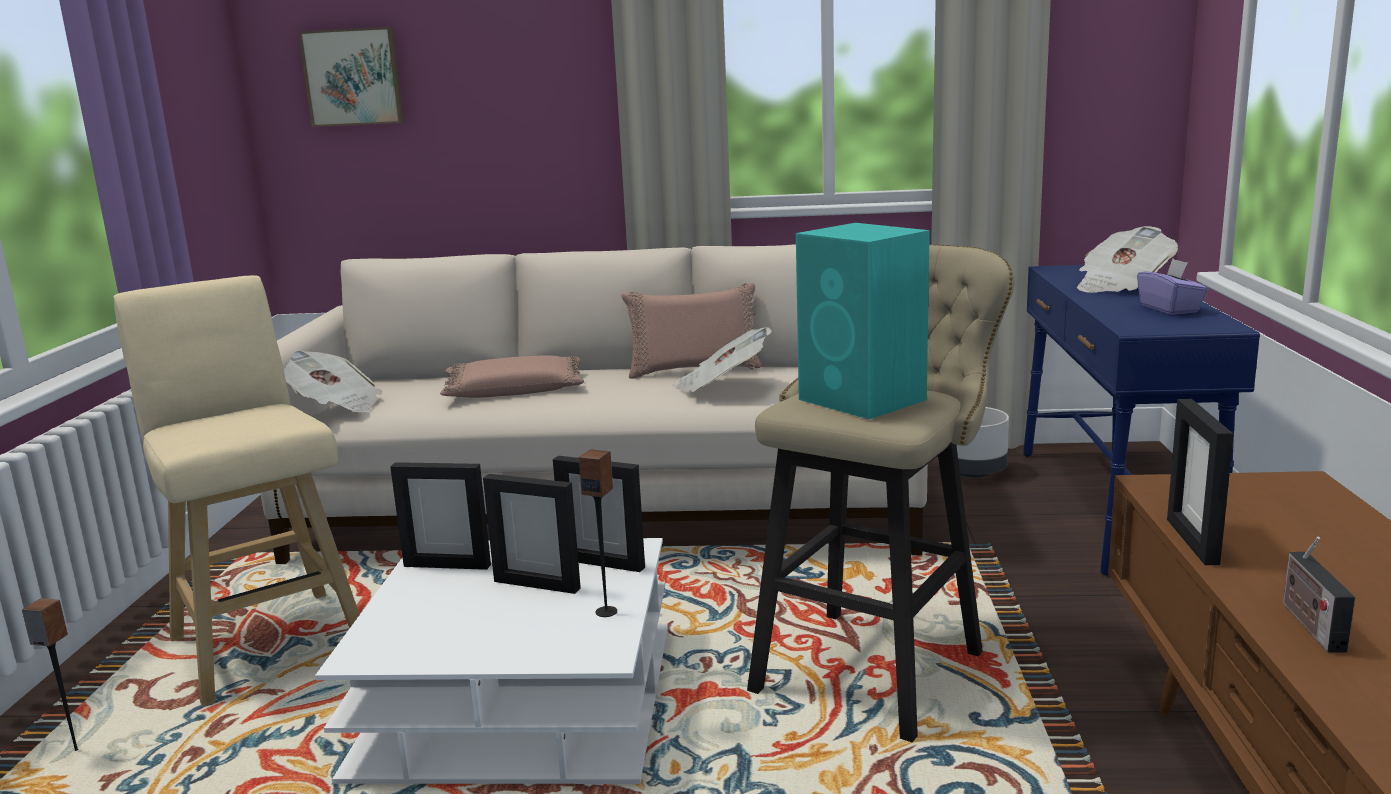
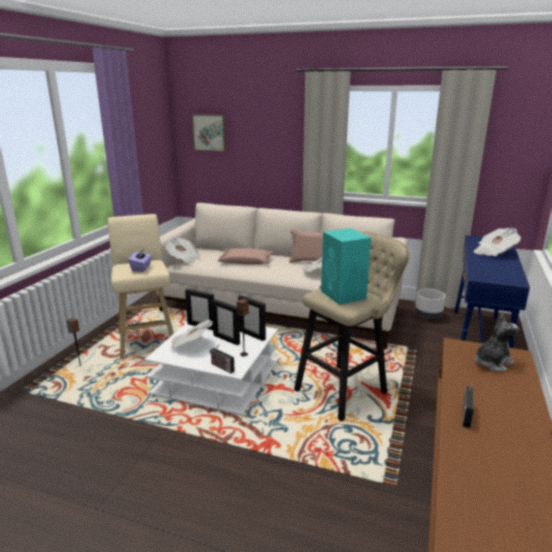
camera: 15 degrees right, 5 degrees up
(439, 614) = (190, 344): none -> newspaper
(560, 654) = (221, 367): none -> radio
(1170, 309) = (503, 268): purple tissue box -> purple tissue box (141, 268)
(1194, 541) = (451, 372): picture frame -> none
(1266, 507) = (492, 362): none -> plush toy

